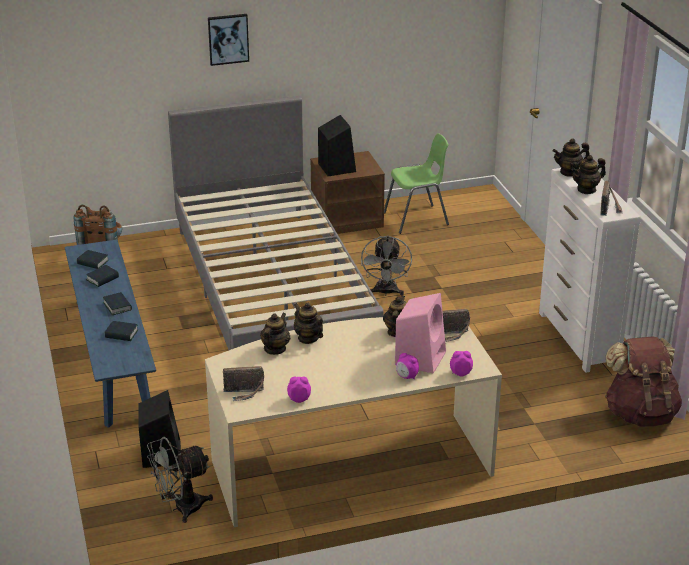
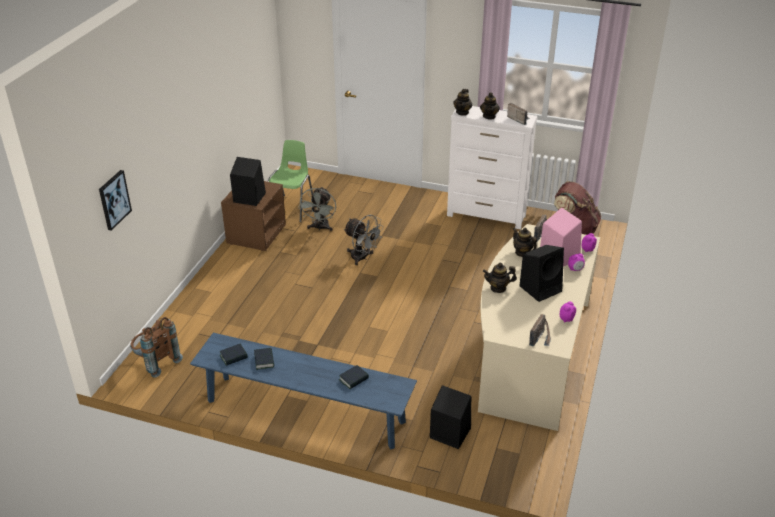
camera: 55 degrees left, 5 degrees up
(117, 306) = (312, 367): book -> none
(181, 508) = (519, 447): grey fan -> grey fan (320, 228)
(228, 39) = (168, 132): picture -> picture (114, 199)
(271, 289) = (303, 301): grey bed -> none
(275, 349) = (499, 306): teapot -> none
(340, 365) = (541, 288): none -> black speaker

